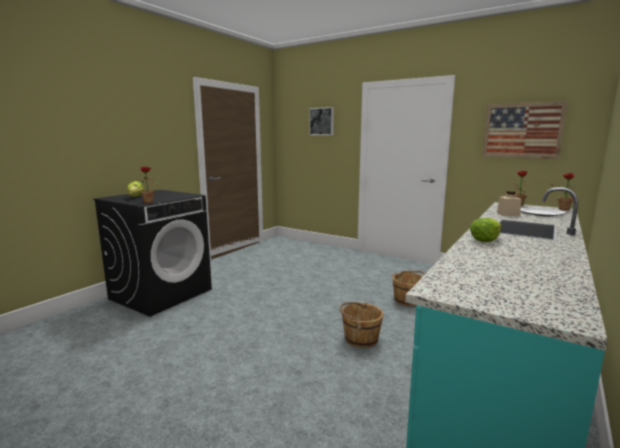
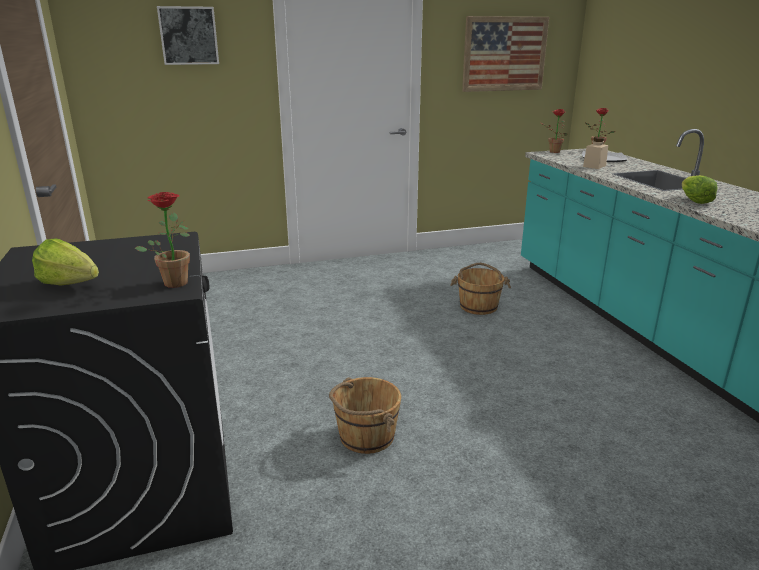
camera: 50 degrees left, 10 degrees up
(360, 338) = (535, 373): brown bucket -> brown bucket (365, 436)

